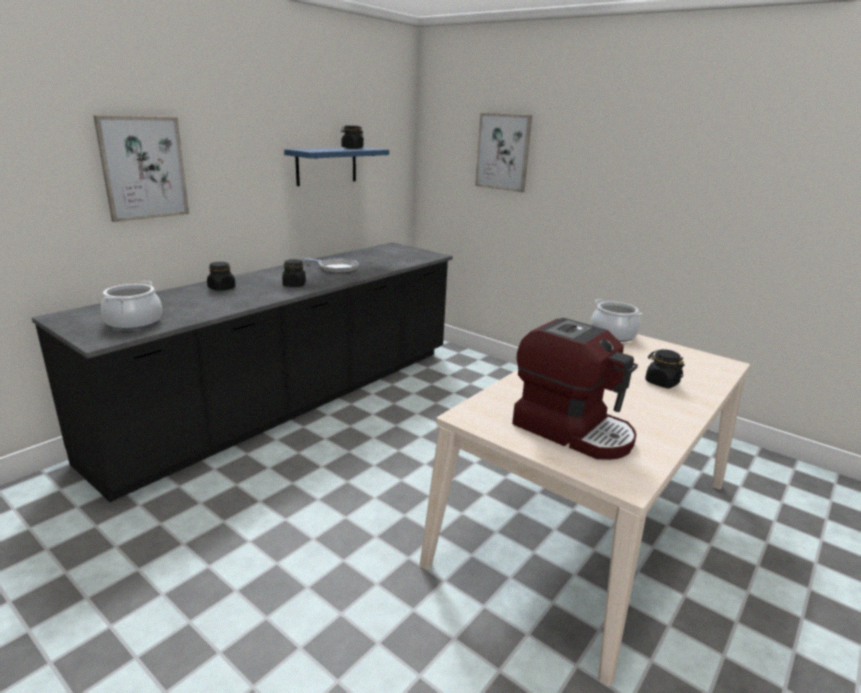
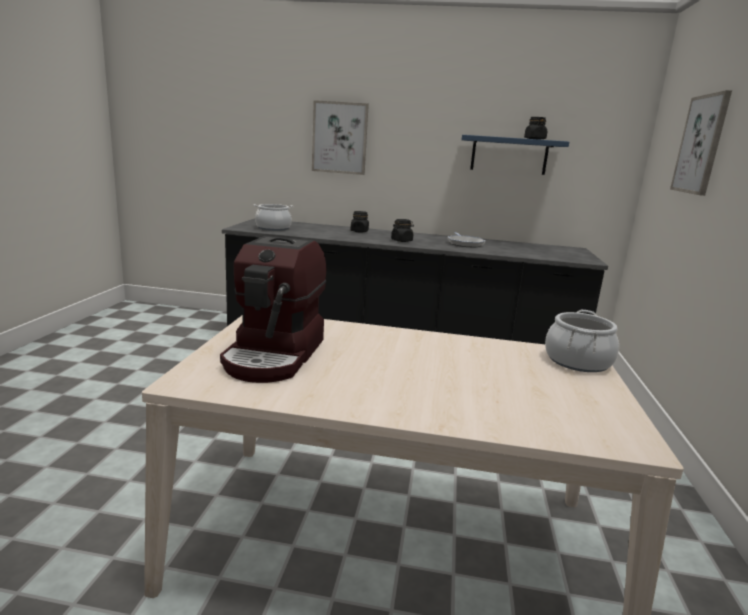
camera: 60 degrees right, 5 degrees down
(661, 382) = (466, 394): black jar -> none

